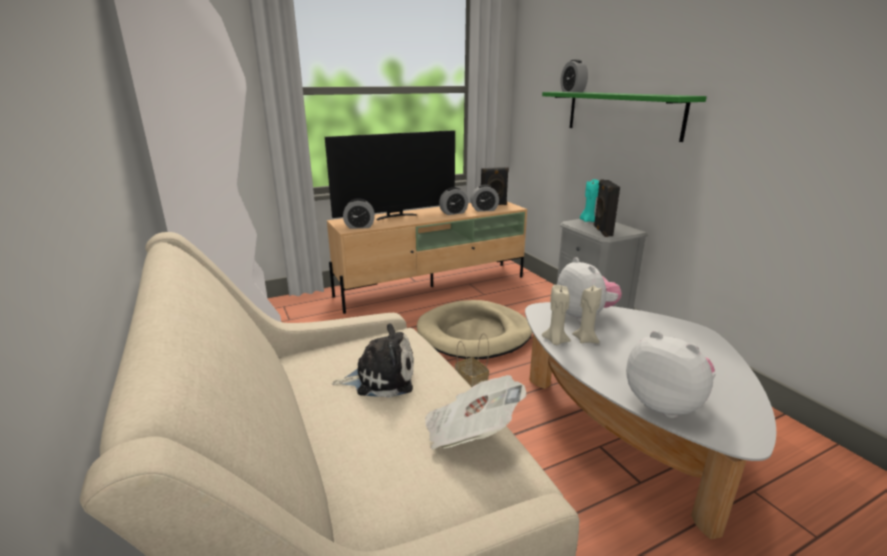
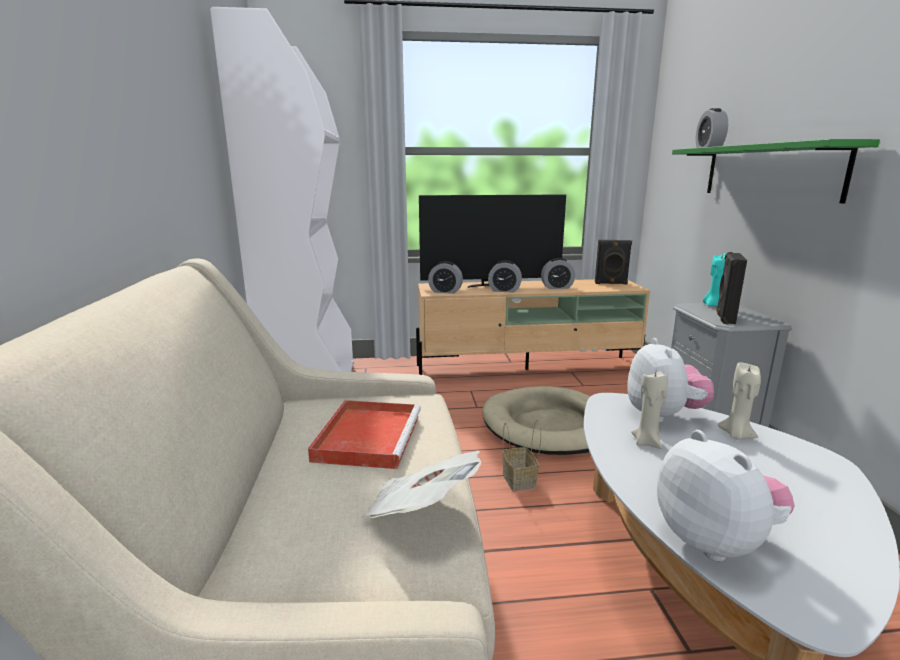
camera: 20 degrees right, 5 degrees down
(381, 378) = (368, 436): plush toy -> red tray
(484, 210) = (595, 287): alarm clock -> alarm clock (504, 290)
(555, 341) = (605, 437): beige candle -> beige candle (736, 435)

